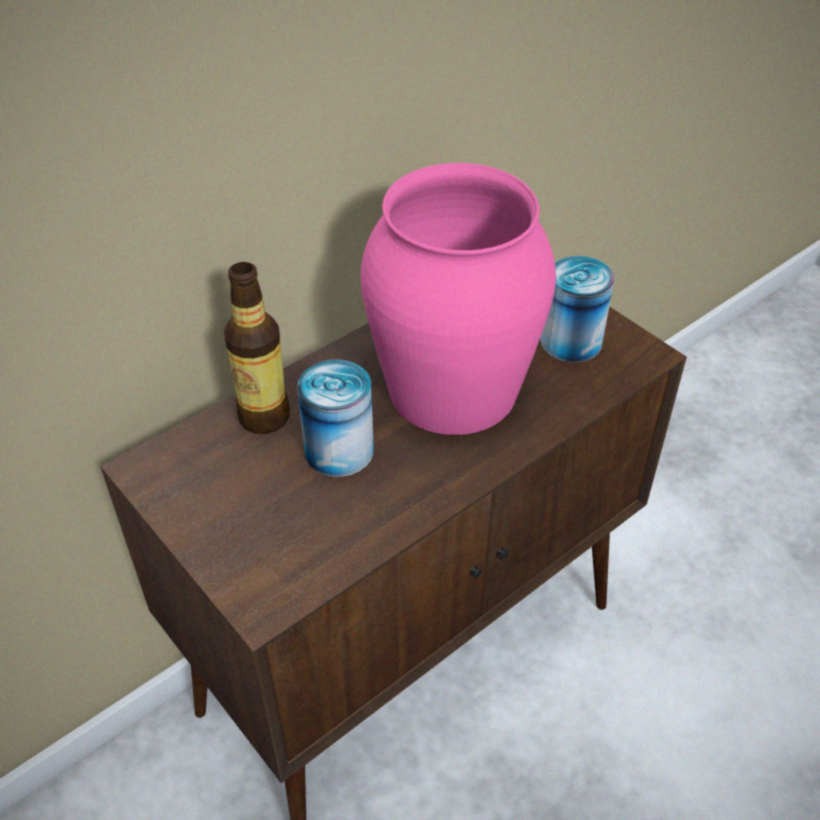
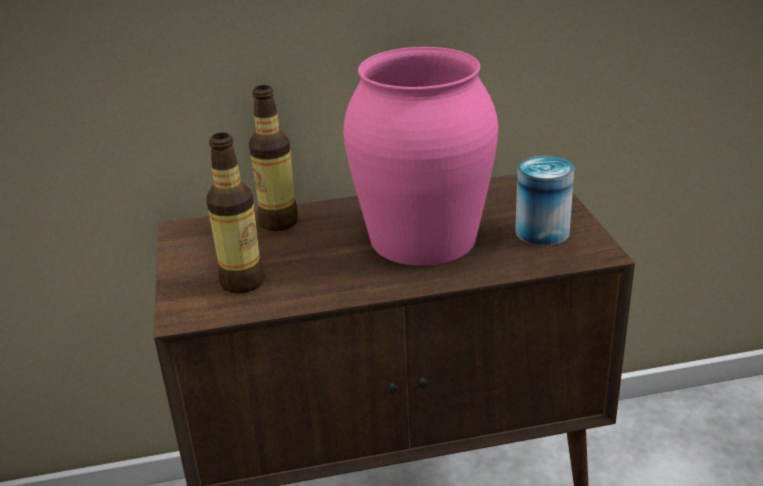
camera: 30 degrees right, 15 degrees down
(295, 526) = (242, 282): none -> bottle
(339, 450) = (310, 251): can -> none

